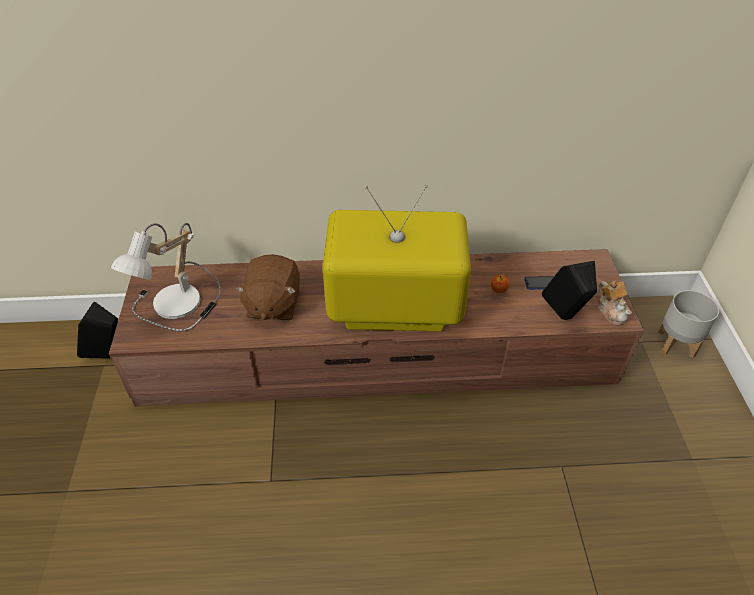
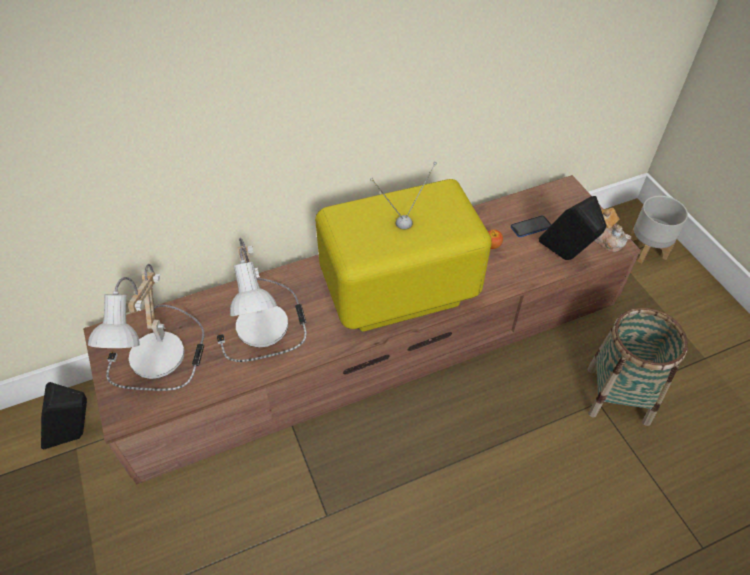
camera: 20 degrees left, 5 degrees up
(272, 304) = (268, 327): brown plush toy -> table lamp
(584, 465) = (618, 395): none -> basket

